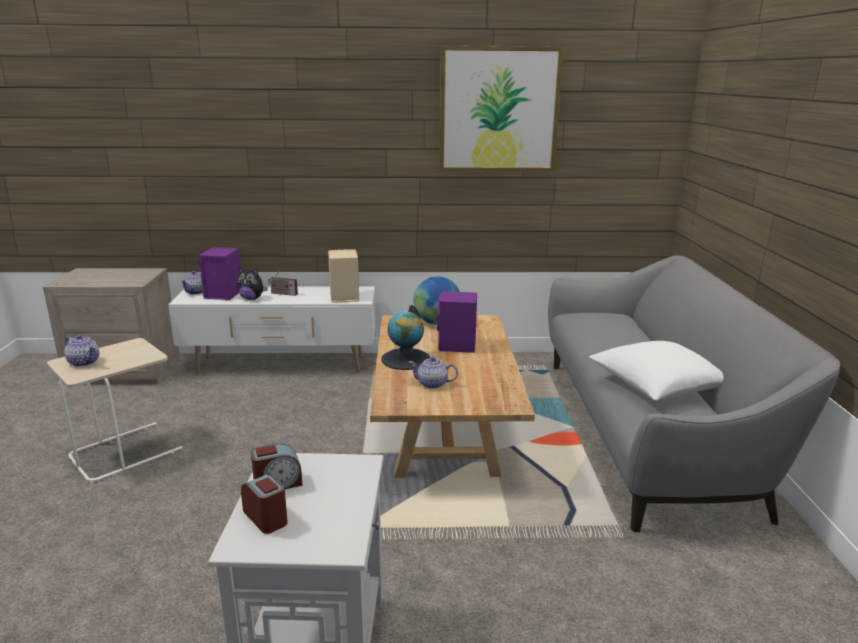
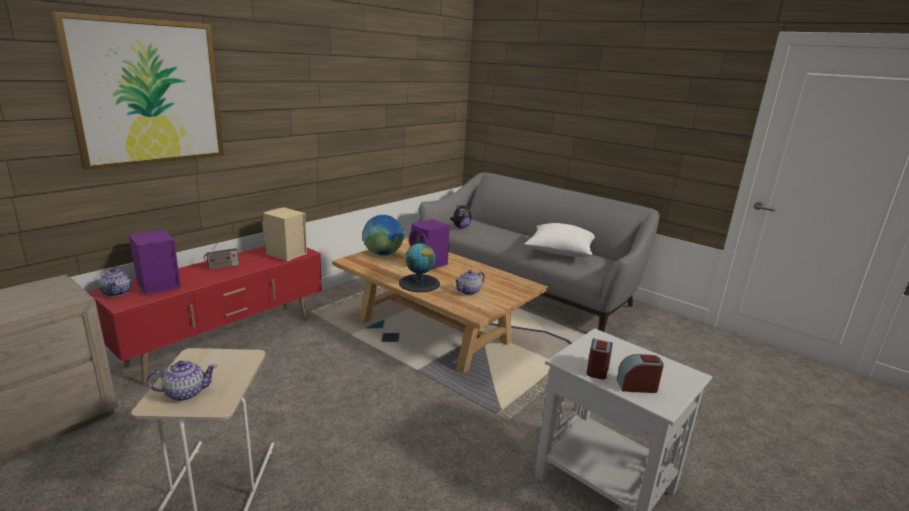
camera: 50 degrees left, 0 degrees up
(252, 298) = (201, 279): plush toy -> plush toy (460, 227)
(282, 365) = (226, 341): white tv stand -> red tv stand
(499, 110) = (371, 73): picture -> picture (148, 93)

